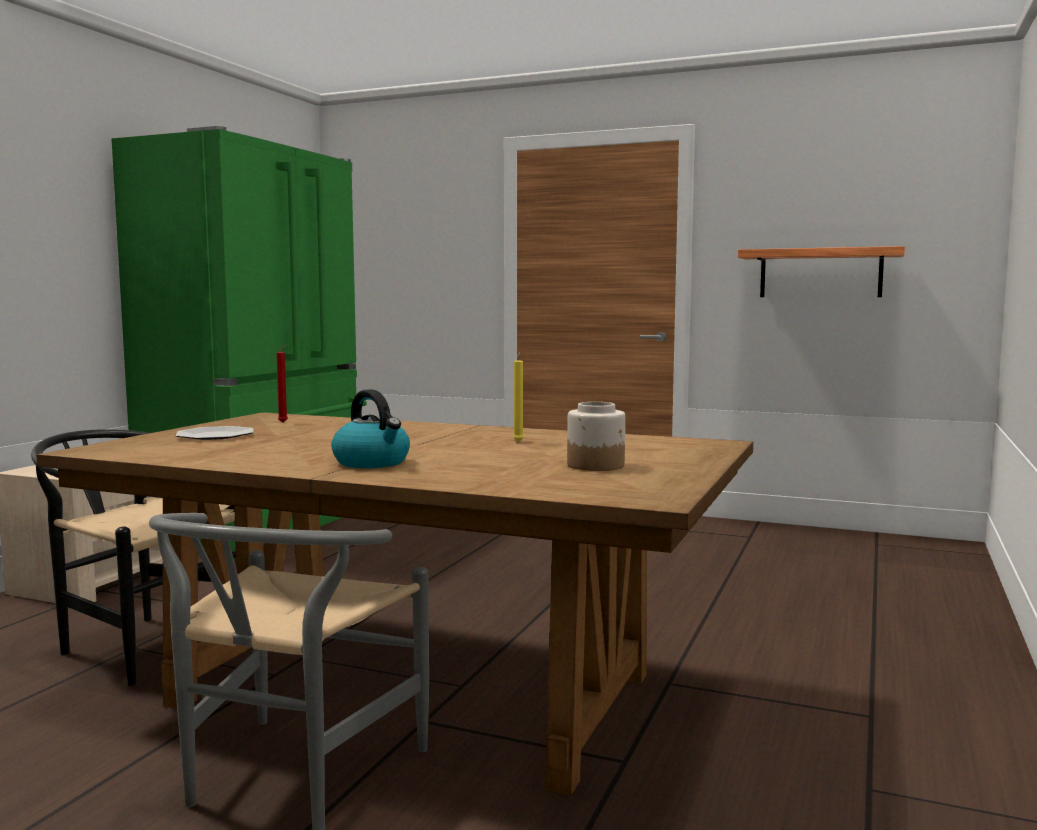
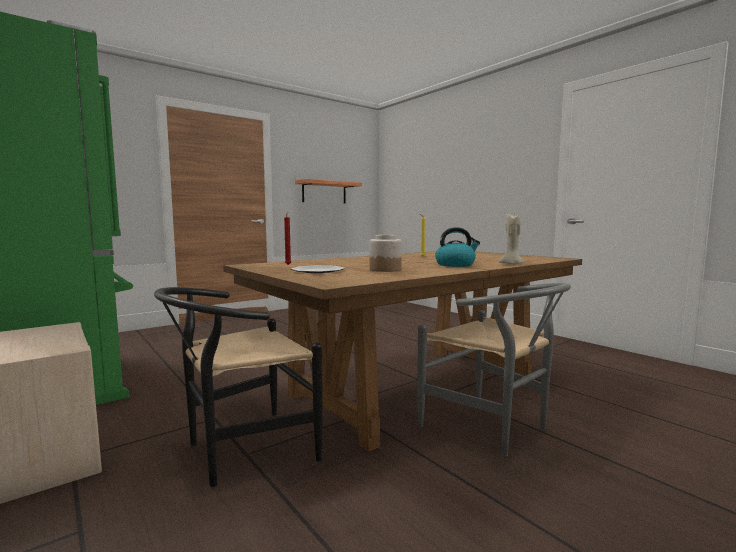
camera: 60 degrees left, 0 degrees up
(430, 482) = (512, 264): none -> beige candle
(596, 465) = (491, 256): jar -> jar (385, 269)

